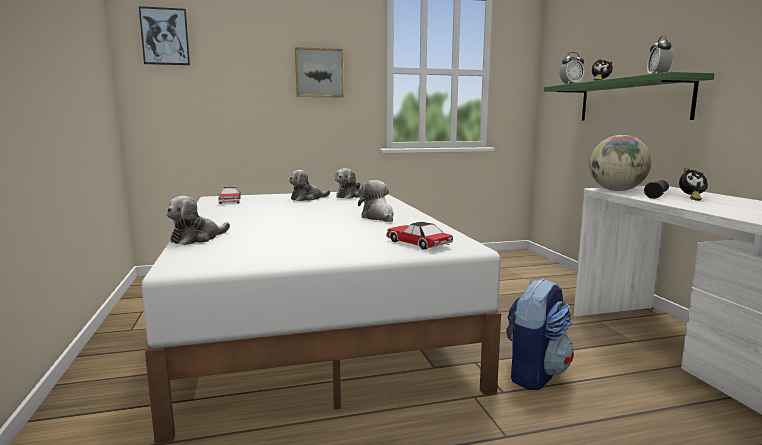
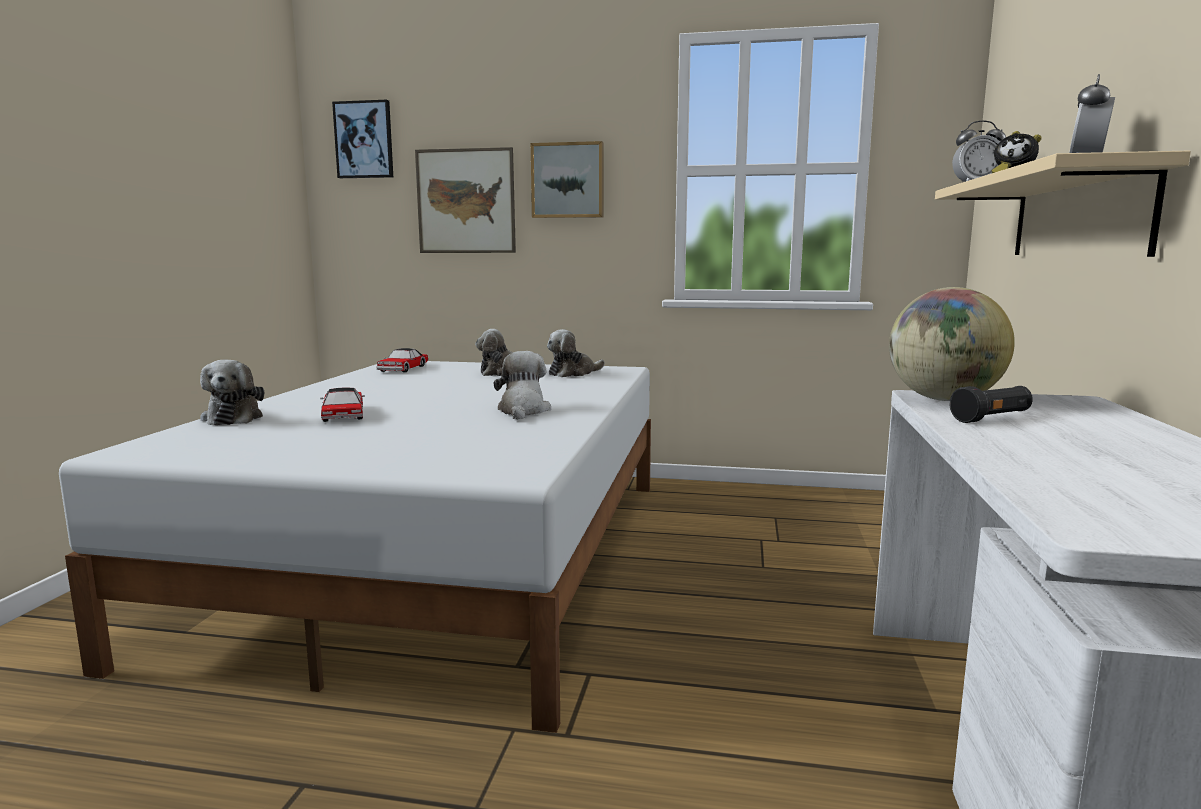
camera: 25 degrees right, 0 degrees up
(197, 238) = (234, 417): plush toy -> plush toy turned 75 degrees counterclockwise
(247, 84) = (466, 201): none -> picture
(418, 243) = (467, 459): toy car -> toy car (343, 415)
(534, 373) = (659, 719): backpack -> none
(632, 101) = (1077, 215): green shelf -> beige shelf
(690, 199) = (1052, 431): alarm clock -> none

